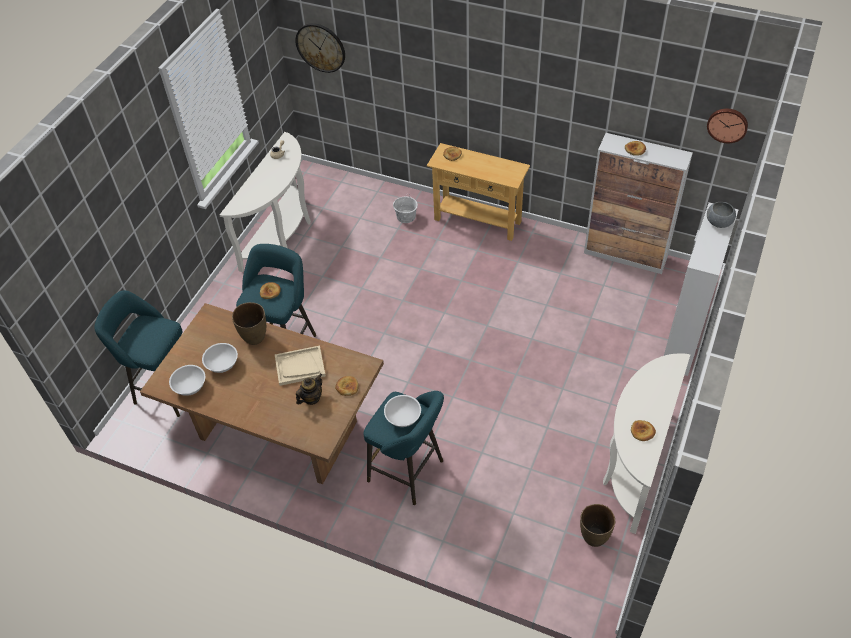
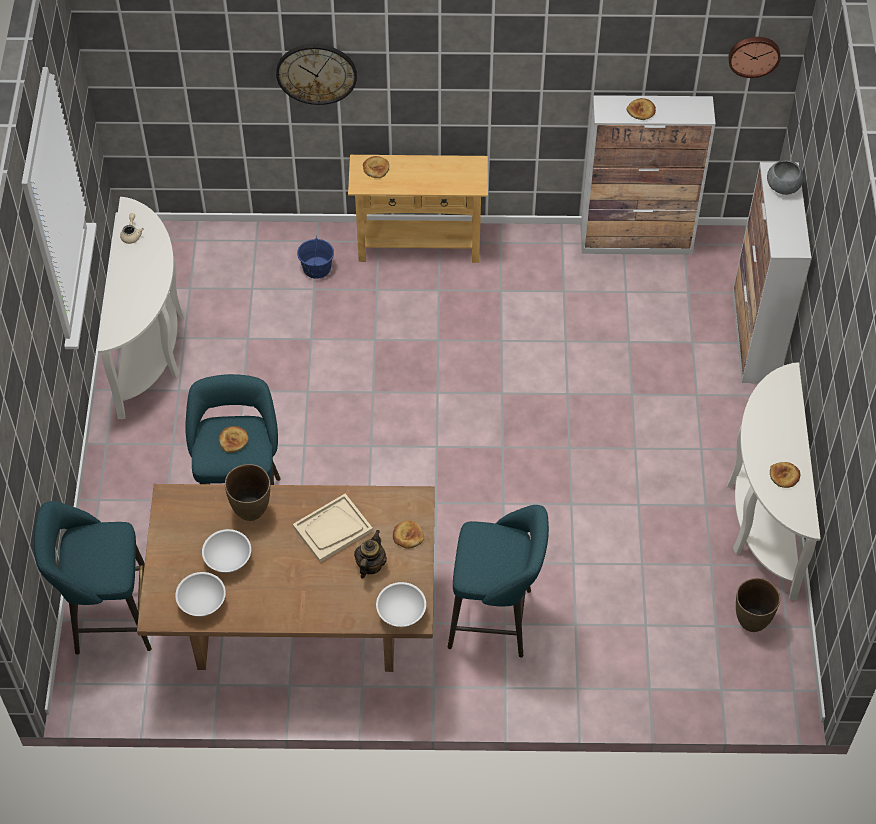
camera: 25 degrees left, 5 degrees up
(320, 47) = (153, 65): wall clock -> wall clock (316, 73)
(403, 417) = (495, 552): white bowl -> white bowl (401, 613)
(406, 216) = (317, 268): white bucket -> blue bucket

